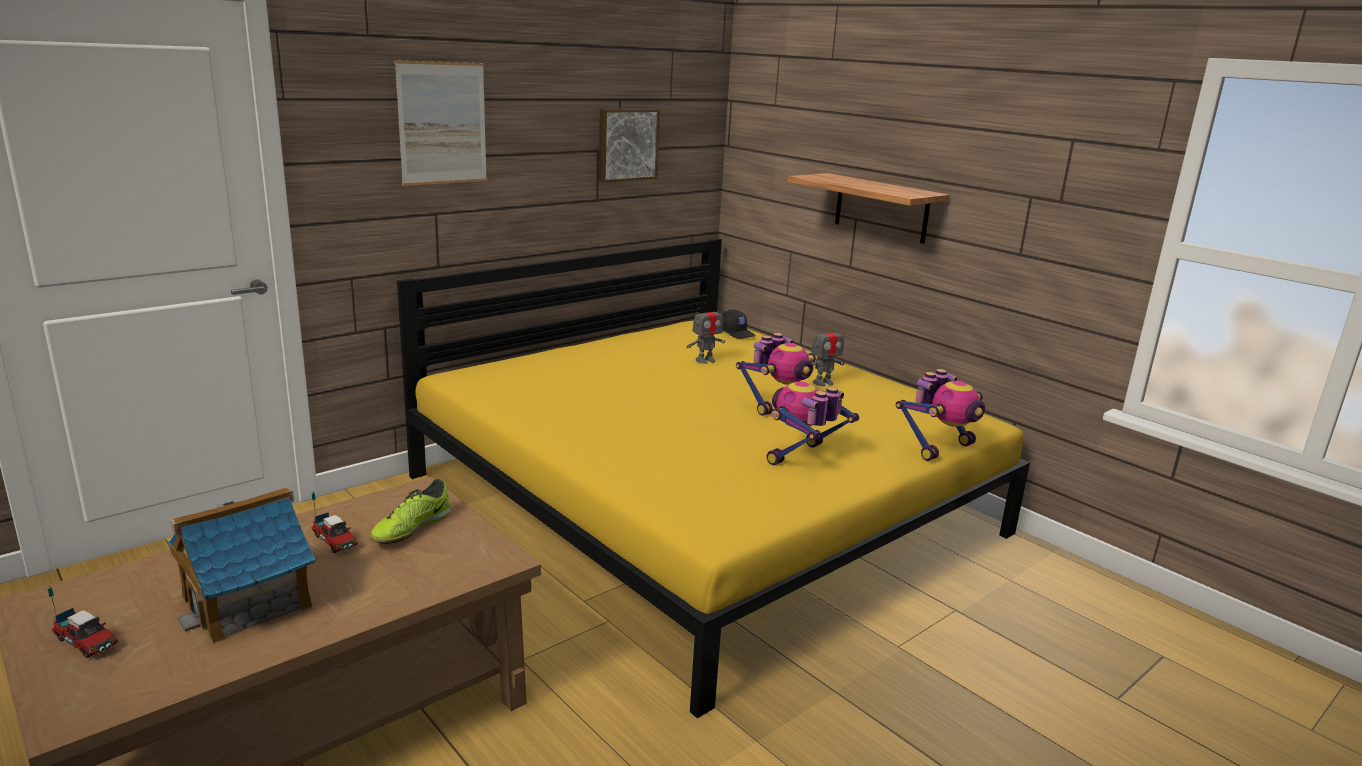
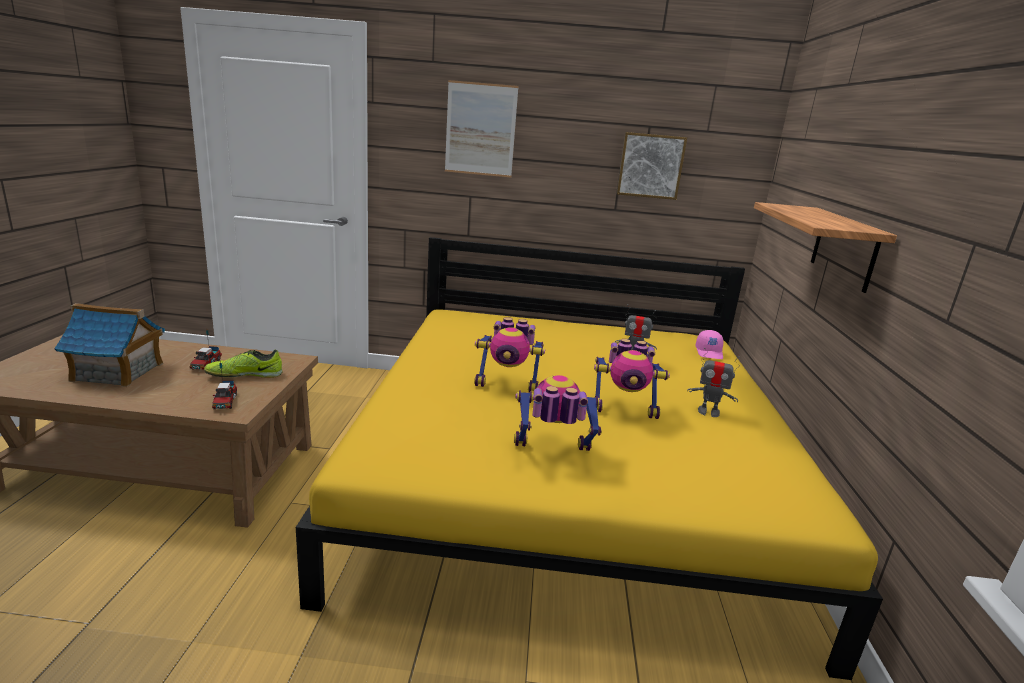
camera: 45 degrees right, 0 degrees up
(86, 642) = (49, 358): toy truck -> toy truck (225, 402)
(737, 333) = (709, 353): black cap -> pink cap
(939, 448) = (708, 510): toy robot -> toy robot (507, 385)

